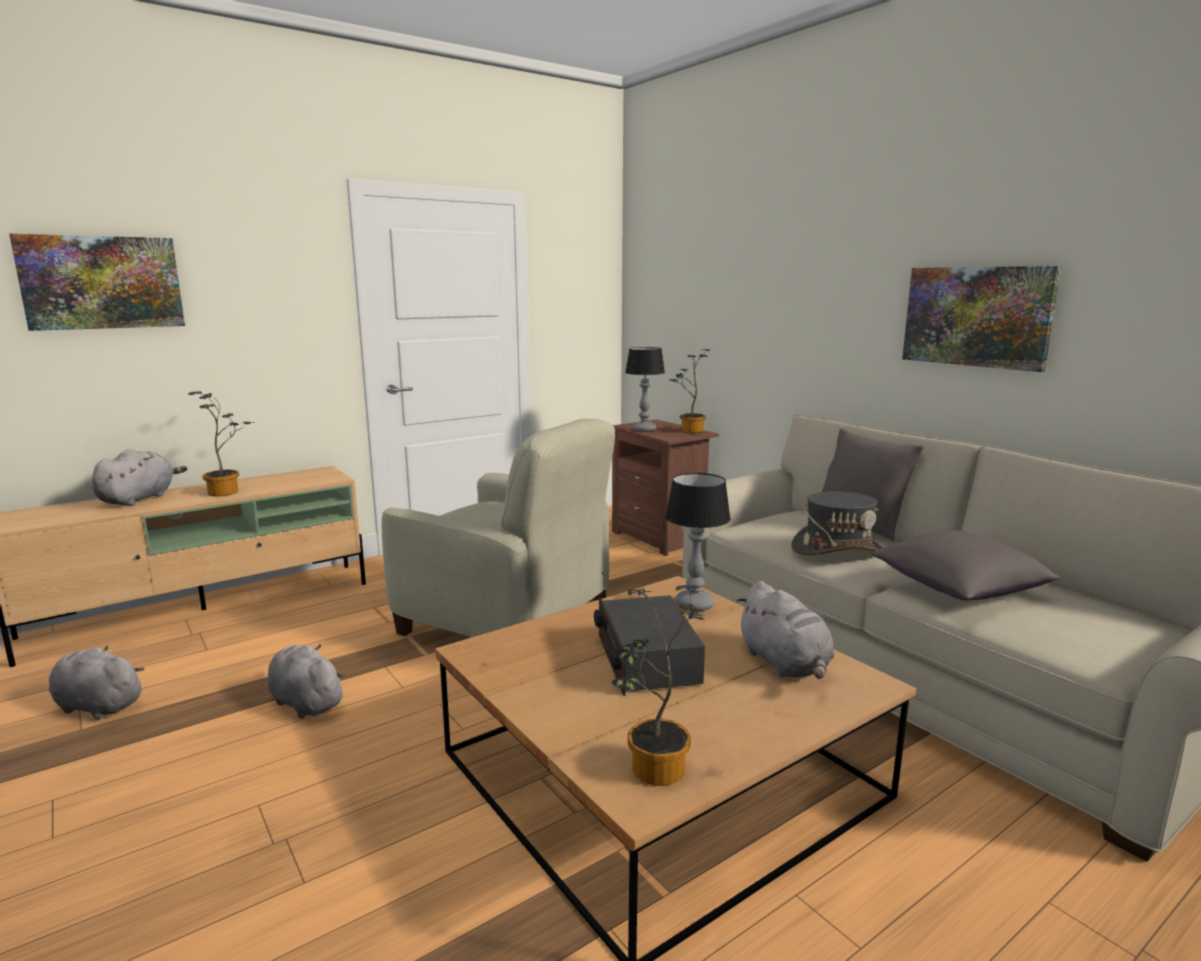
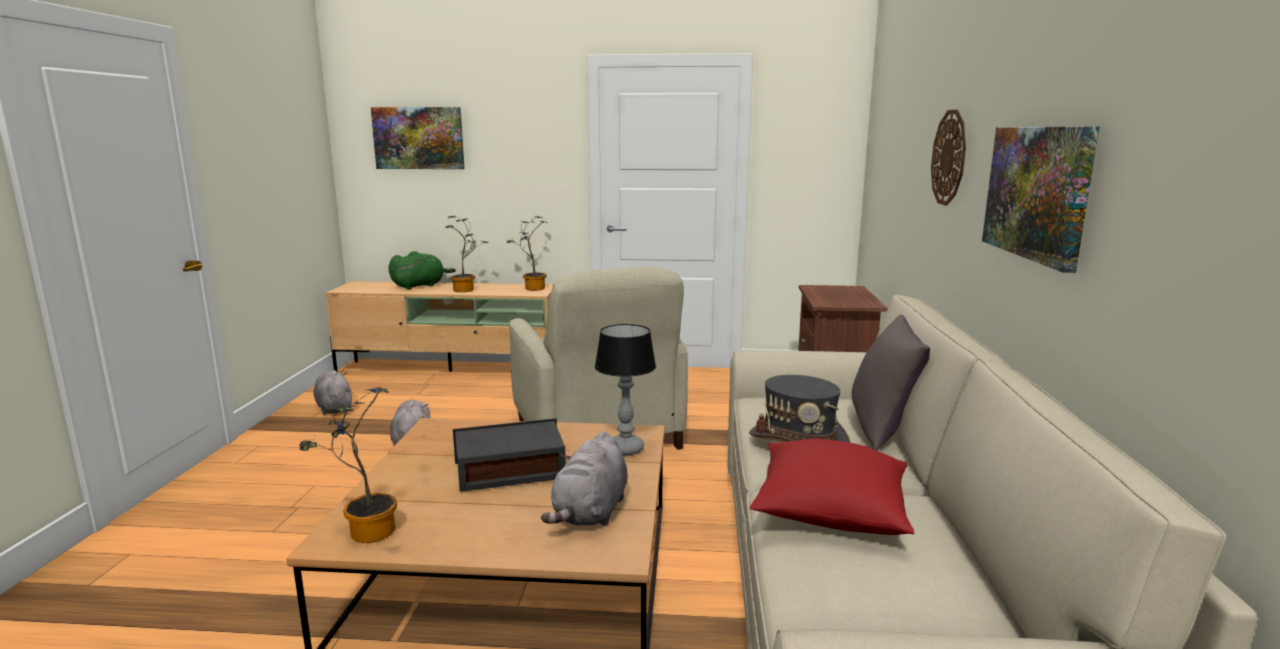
camera: 40 degrees right, 0 degrees up
(139, 499) = (420, 285): grey plush toy -> green plush toy
(644, 430) = (820, 293): table lamp -> none
(646, 659) = (510, 470): radio -> radio turned 45 degrees clockwise
(689, 431) = (861, 301): potted plant -> potted plant (532, 288)
(814, 294) = (949, 157): none -> wall clock
(959, 590) = (830, 513): grey pillow -> red pillow

